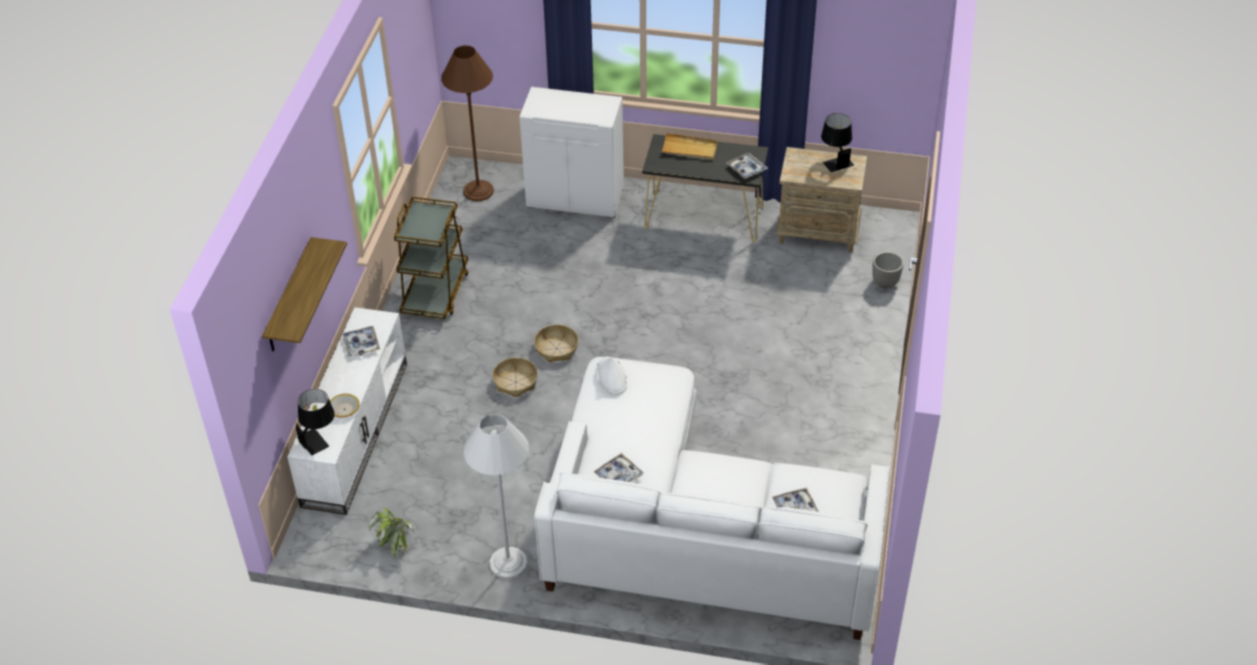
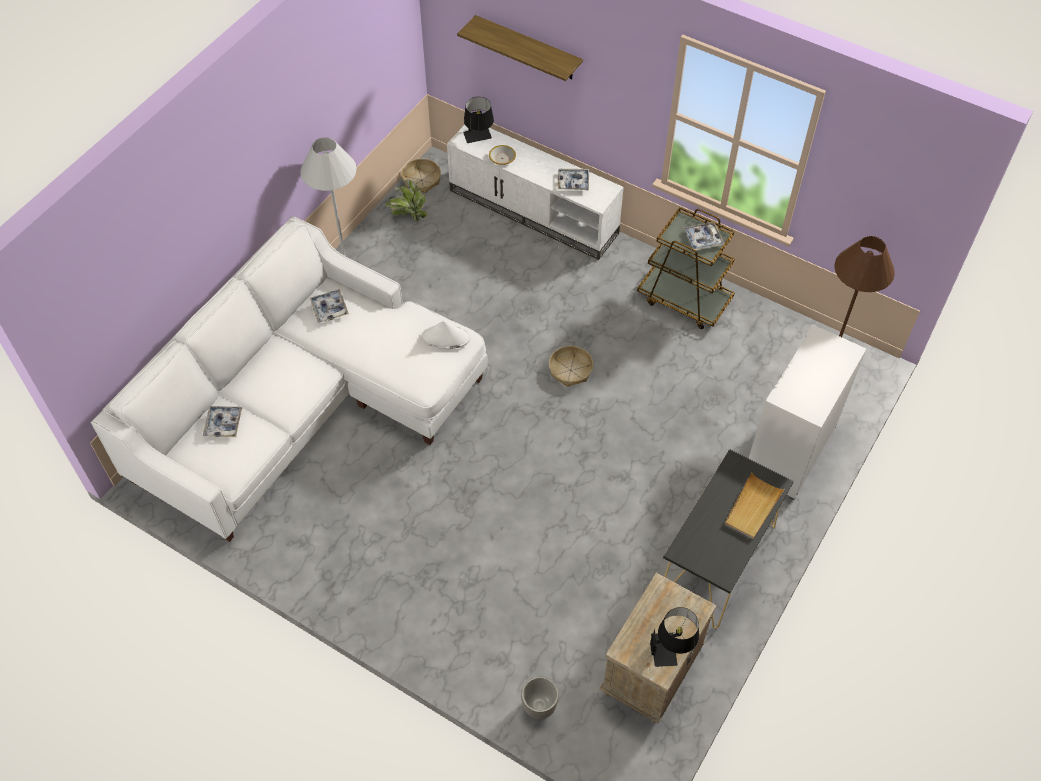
camera: 110 degrees right, 10 degrees up
(516, 382) = (541, 329): basket -> basket (421, 180)
(746, 169) = (696, 552): tray -> tray (703, 239)

